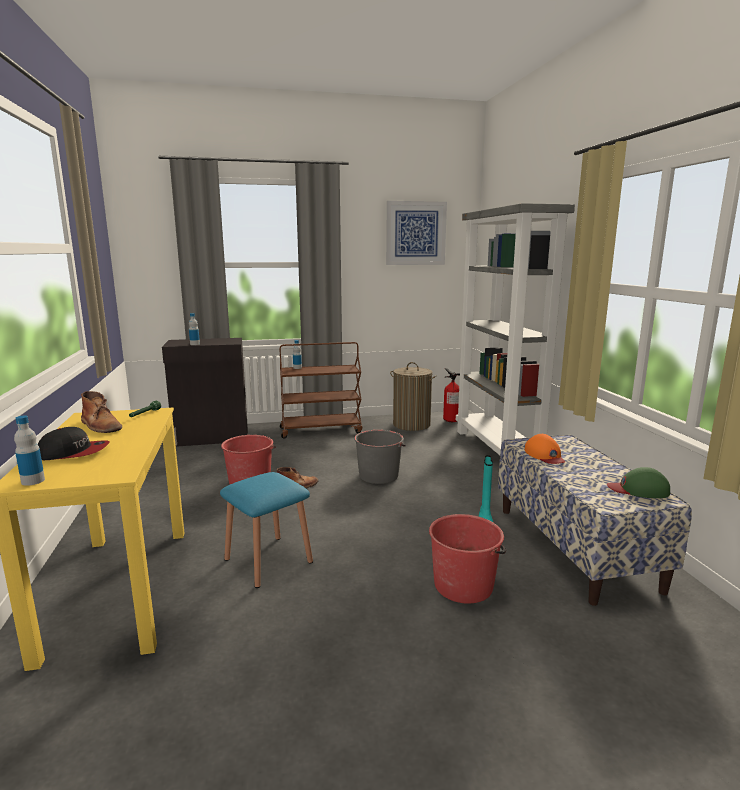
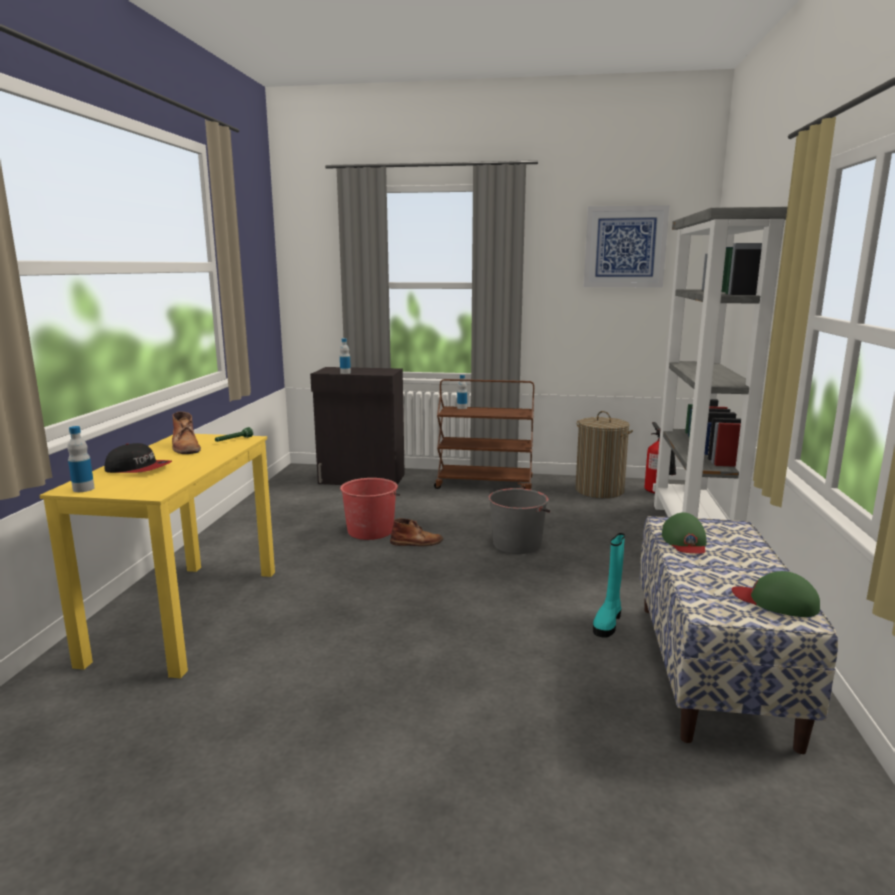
camera: 20 degrees right, 0 degrees up
(268, 560) = (337, 614): blue stool -> none
(464, 585) = (533, 683): red bucket -> none
(544, 455) = (684, 541): orange cap -> green cap

